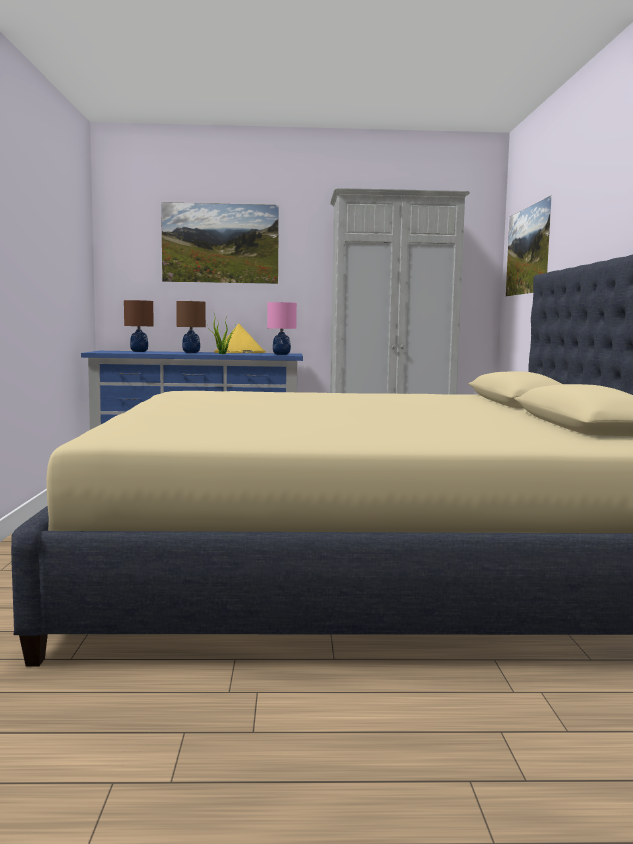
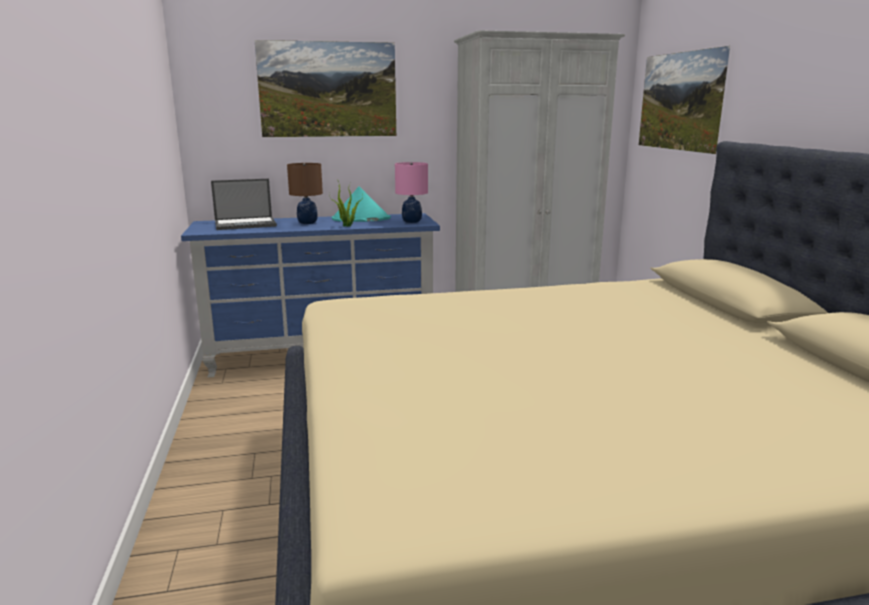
camera: 10 degrees left, 10 degrees up
(140, 351) = (246, 224): brown table lamp -> laptop
(239, 353) = (360, 219): yellow hat -> turquoise hat

